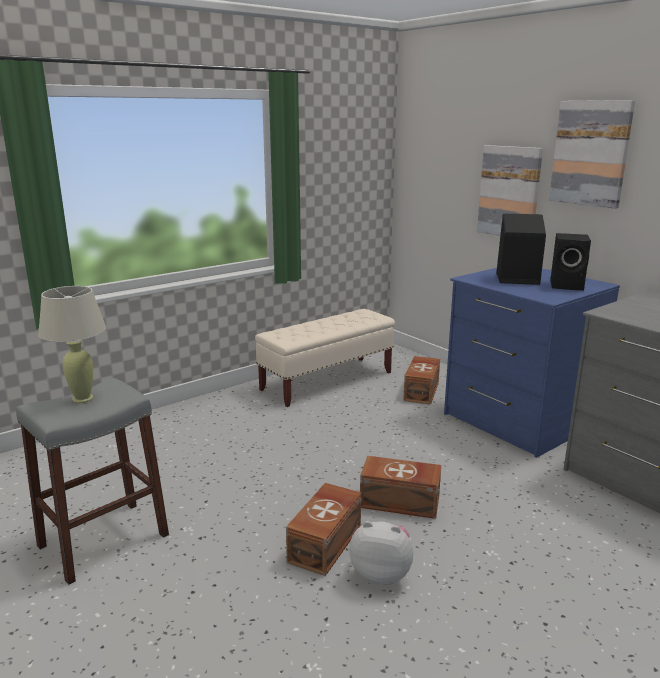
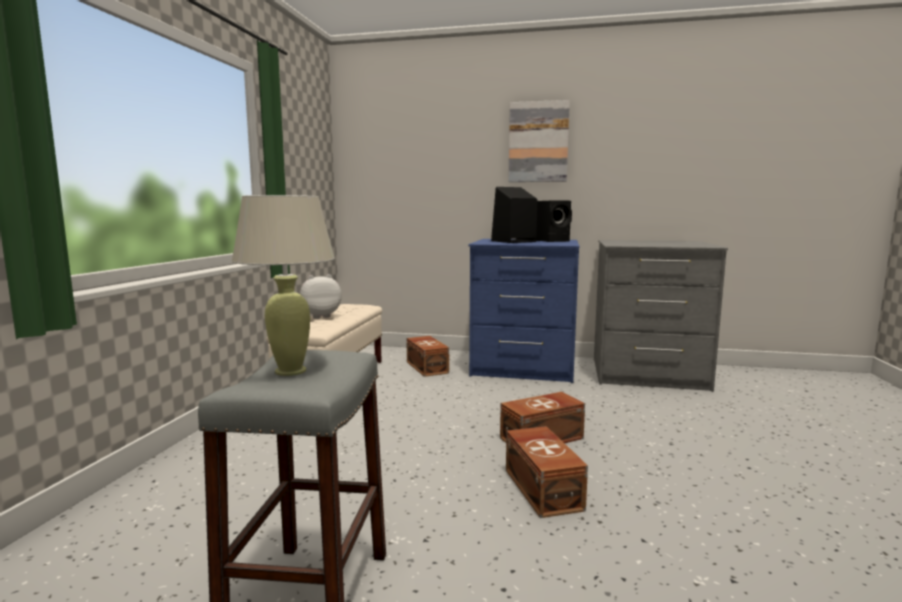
camera: 40 degrees left, 10 degrees down
(381, 573) = (617, 488): plush toy -> plush toy (320, 316)
(509, 192) = (467, 180): picture -> none

